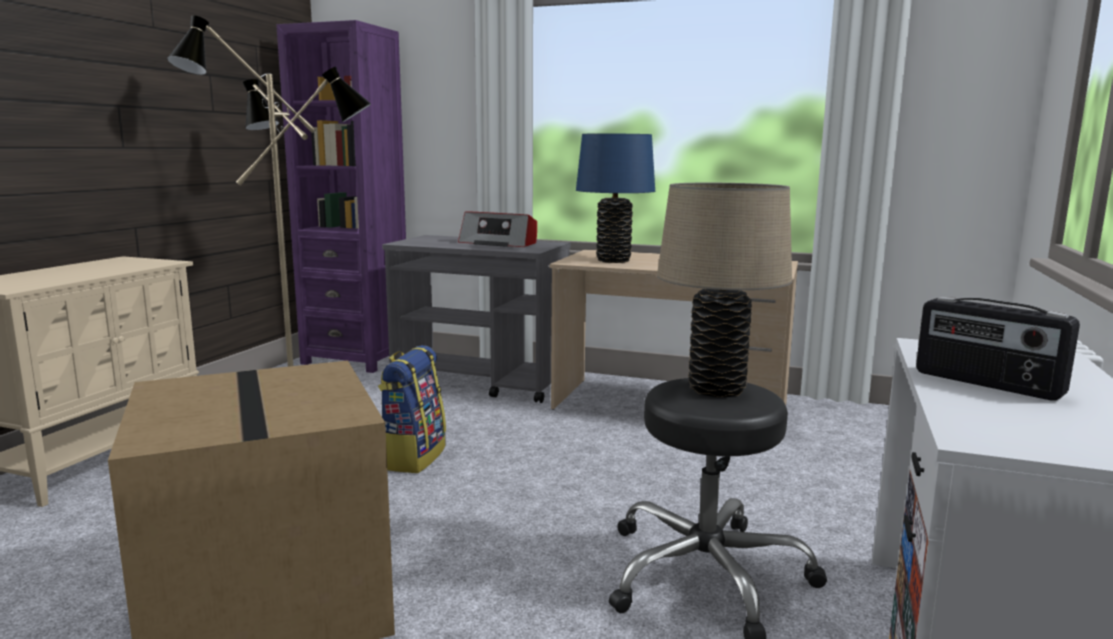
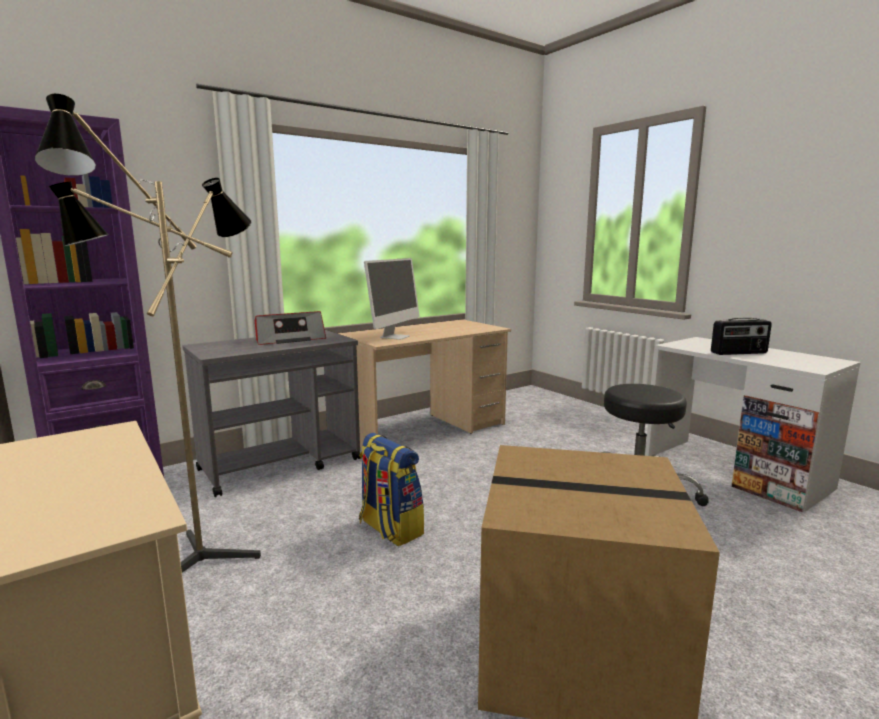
camera: 55 degrees left, 0 degrees up
(613, 260) = (395, 337): blue table lamp -> monitor
(716, 389) = (635, 390): beige table lamp -> none

